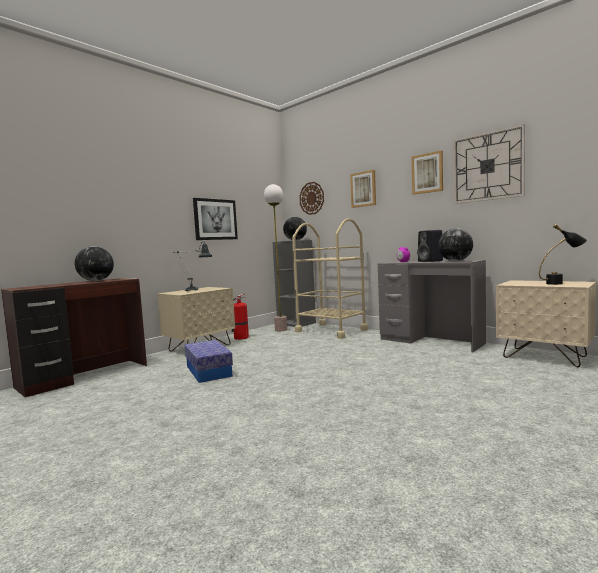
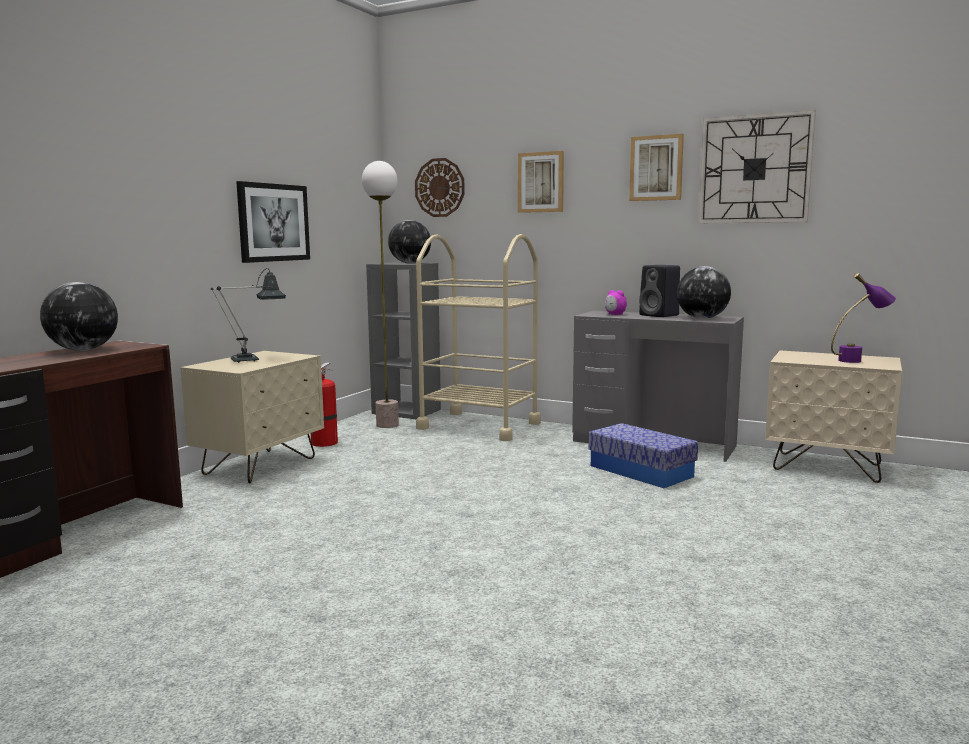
camera: 15 degrees left, 5 degrees up
(208, 371) = (315, 513): storage box -> storage box (640, 471)
(561, 283) = (858, 360): black table lamp -> purple table lamp

